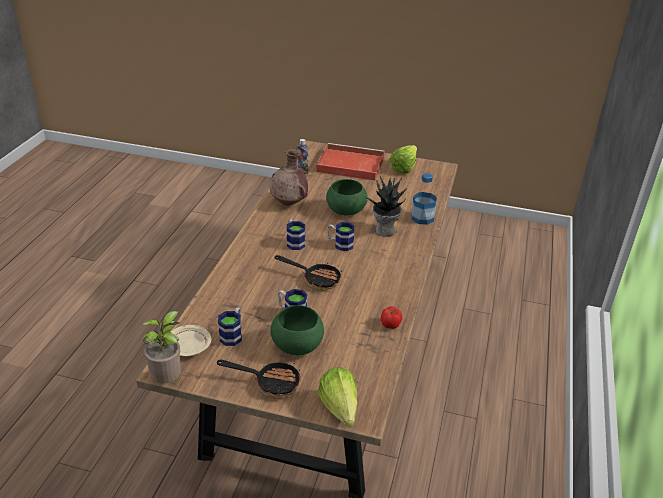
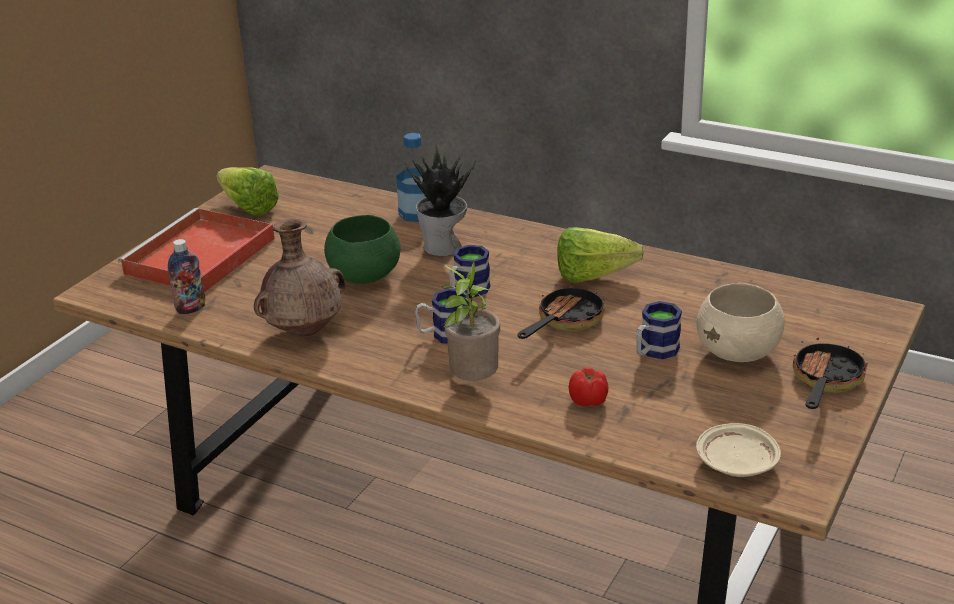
camera: 75 degrees left, 5 degrees down
(169, 380) = (826, 485): potted plant -> potted plant (472, 383)
(233, 334) = (706, 413): mug -> none
(297, 346) = (739, 352): green bowl -> beige bowl
(340, 413) = (882, 328): lettuce -> lettuce (600, 277)
(390, 324) = (691, 271): tomato -> tomato (589, 401)

